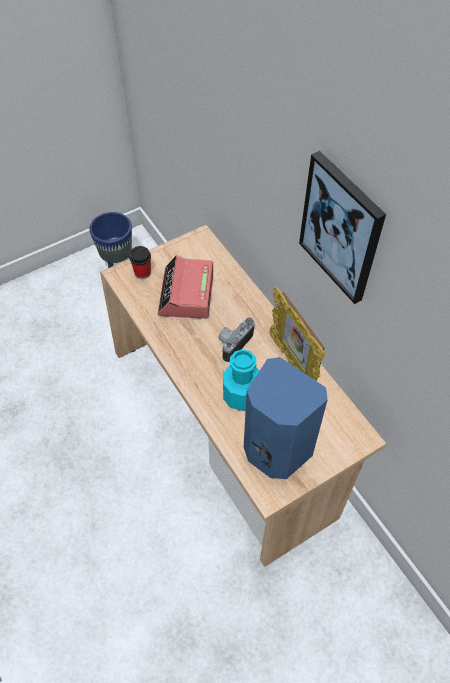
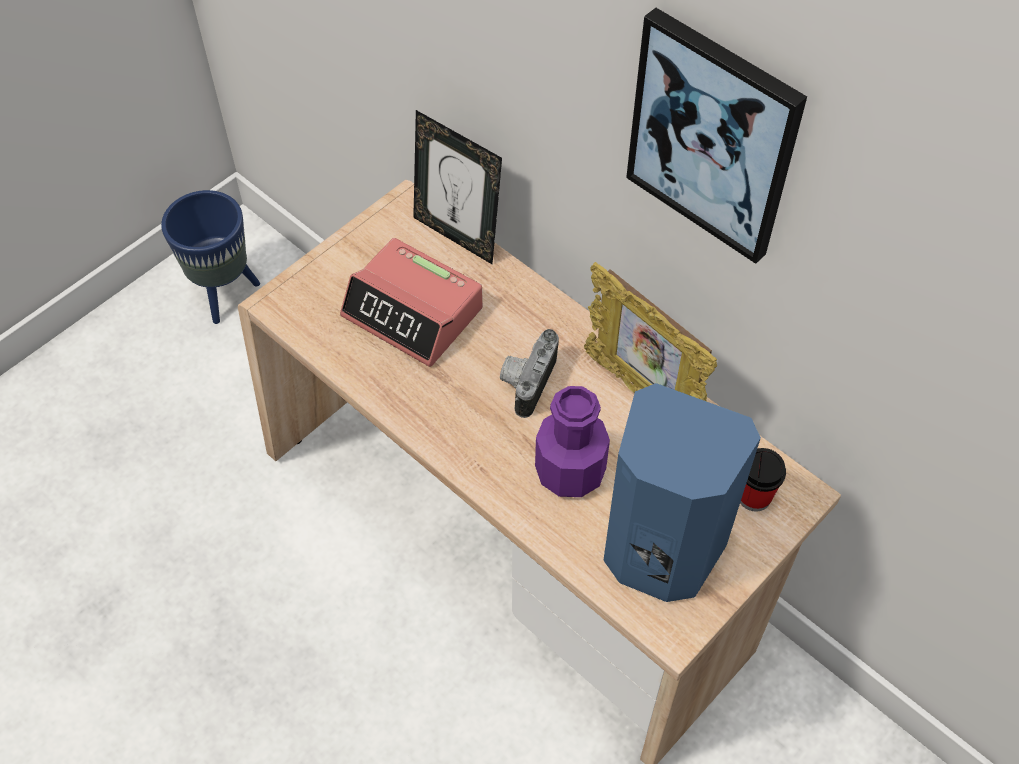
camera: 15 degrees left, 0 degrees up
(142, 273) = (320, 290): cup -> cup (754, 496)
(186, 294) = (413, 312): alarm clock -> alarm clock turned 45 degrees counterclockwise
(222, 259) = (457, 235): none -> picture frame
(241, 396) = (570, 471): turquoise bottle -> purple bottle

